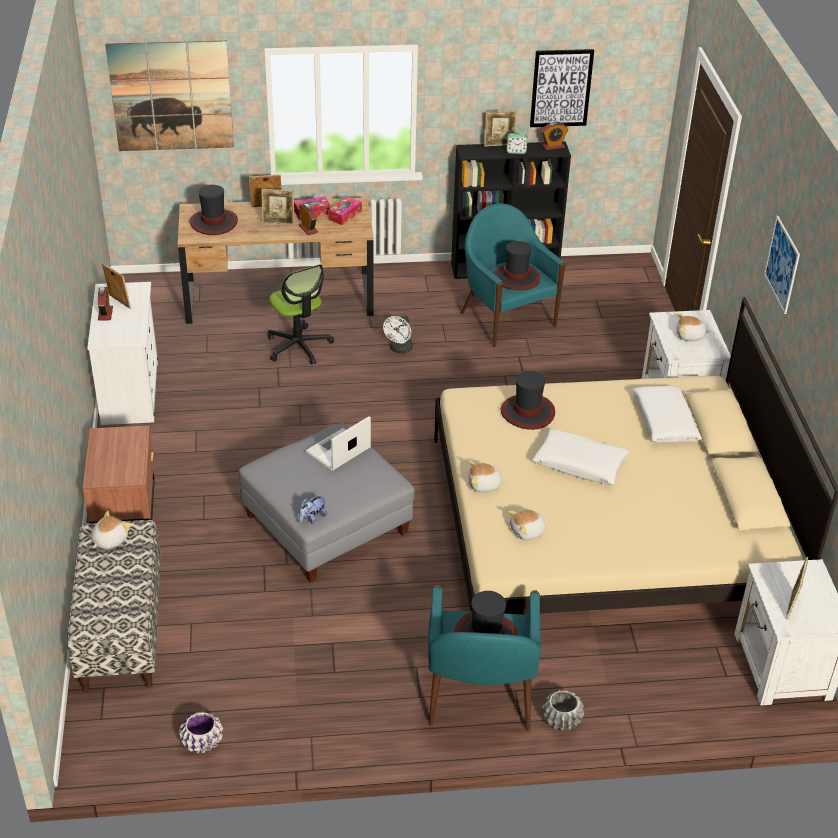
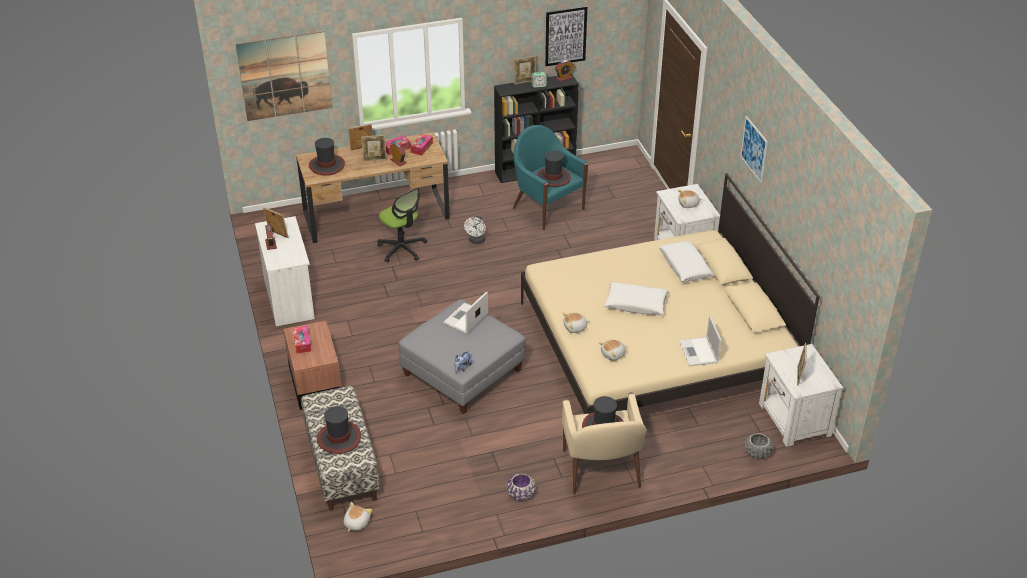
camera: 10 degrees left, 0 degrees up
(107, 451) = (302, 343): none -> tissue box
(109, 540) = (326, 404): plush toy -> plush toy (356, 523)
(202, 742) = (423, 530): purple planter -> purple planter (520, 494)
(479, 696) = (601, 470): turquoise armchair -> beige armchair
(527, 412) = (590, 273): hat -> hat (339, 438)
(561, 720) = (660, 477): grey planter -> grey planter (757, 453)
(652, 547) = (699, 352): none -> laptop

